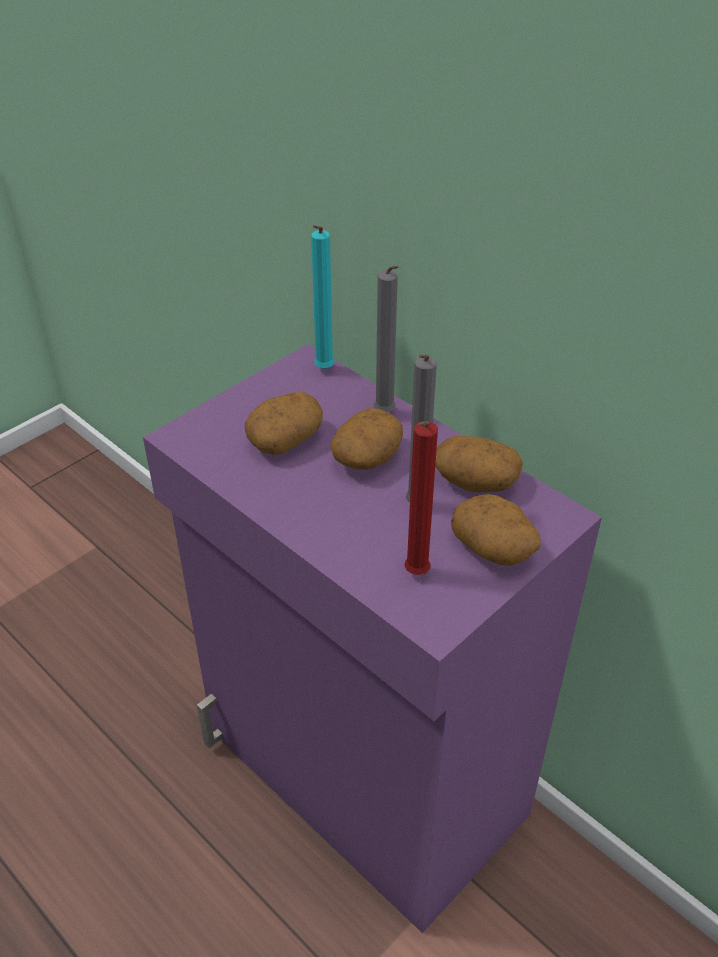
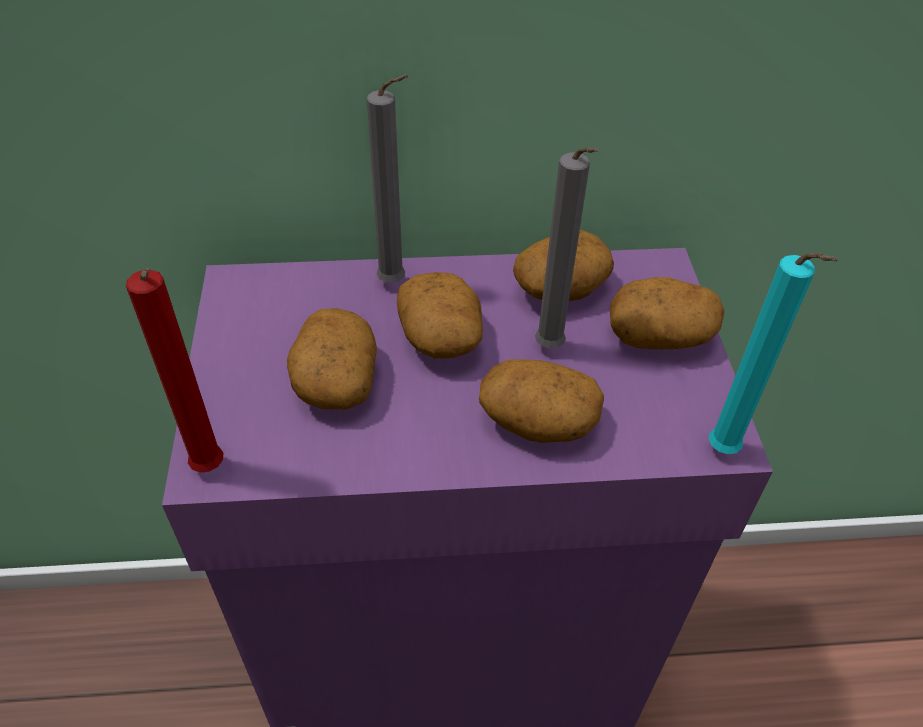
camera: 50 degrees left, 5 degrees up
(323, 371) = (268, 282): turquoise candle -> turquoise candle (725, 453)
(350, 533) = (537, 421): none -> potato
(415, 575) = (645, 413): red candle -> red candle (210, 471)

